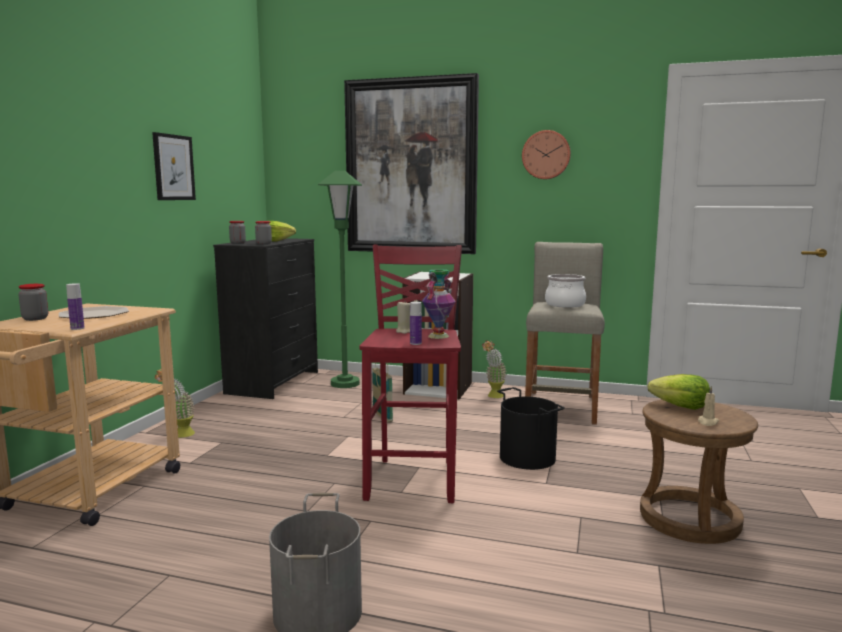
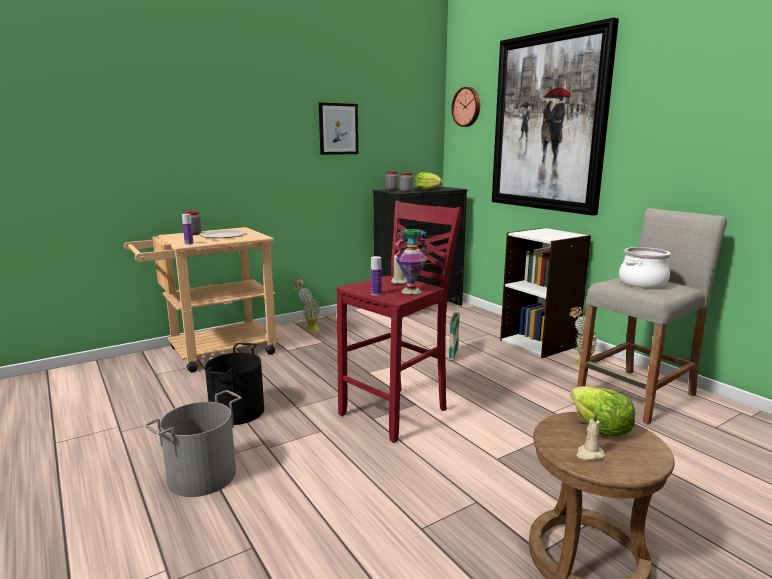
camera: 40 degrees right, 5 degrees up
(345, 384) = (467, 320): green floor lamp -> none
(526, 458) = (517, 430): black bucket -> black bucket (236, 411)
(546, 155) = (681, 106): wall clock -> wall clock (467, 107)

